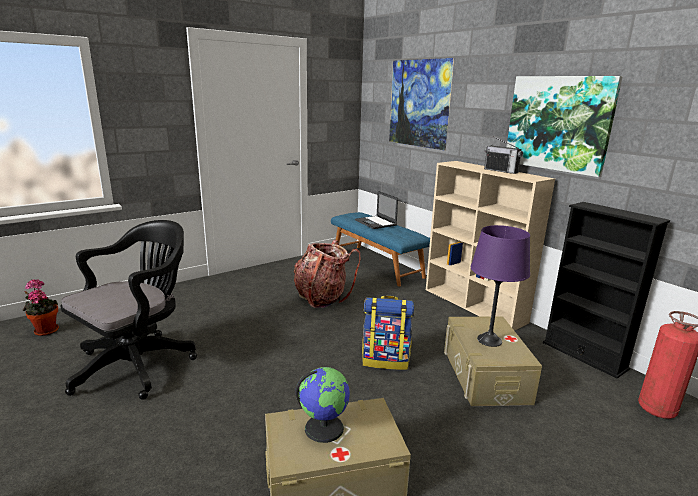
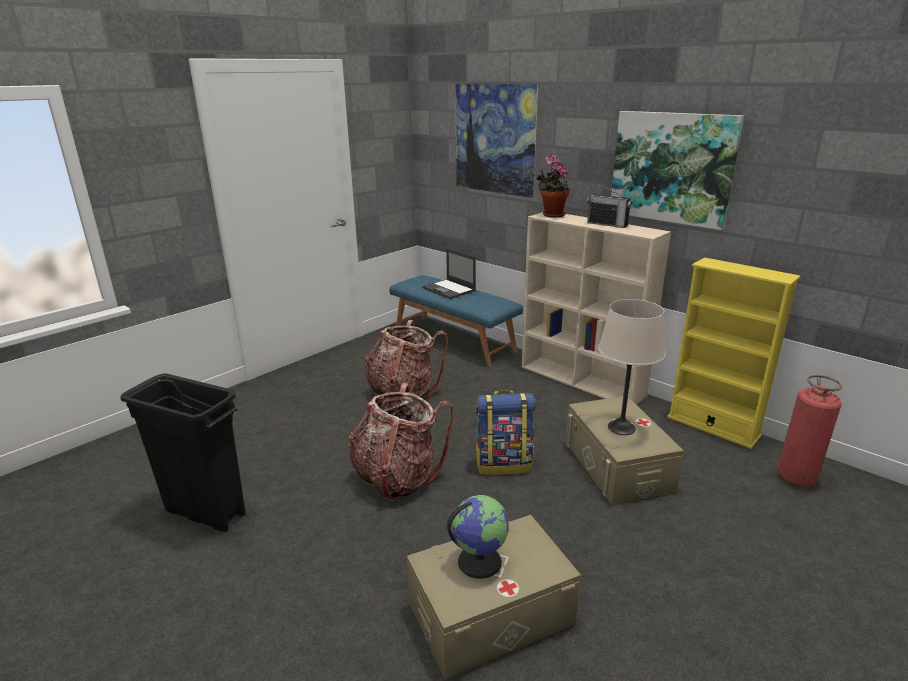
camera: 10 degrees left, 5 degrees up
(45, 330) = (57, 486): potted plant -> potted plant (551, 215)
(139, 363) = (206, 512): black office chair -> black trash can
(294, 358) = (397, 477): none -> backpack
(489, 340) = (621, 427): purple table lamp -> beige table lamp
(584, 355) = (712, 426): black bookcase -> yellow bookcase

